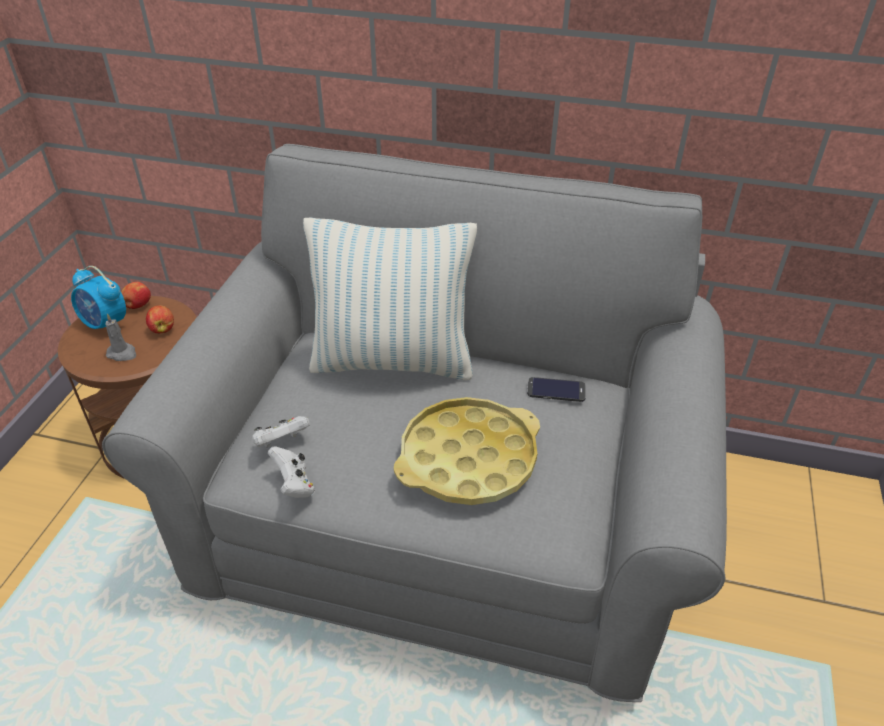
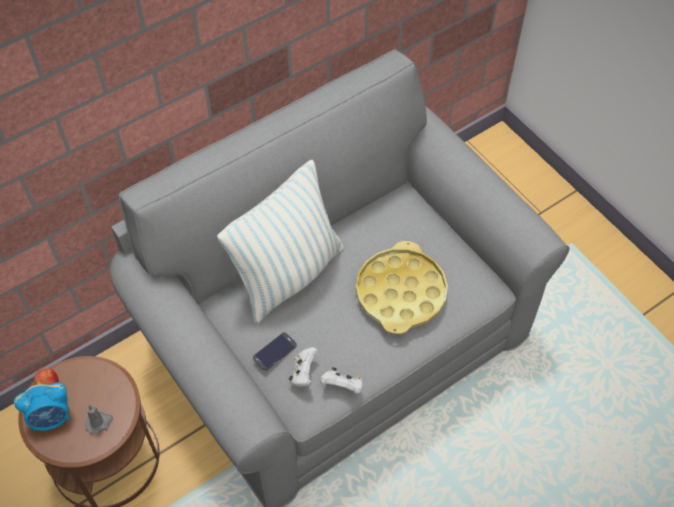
camera: 50 degrees left, 15 degrees up
(162, 329) = (96, 384): apple -> none
(556, 390) = (388, 216): phone -> phone (275, 351)

